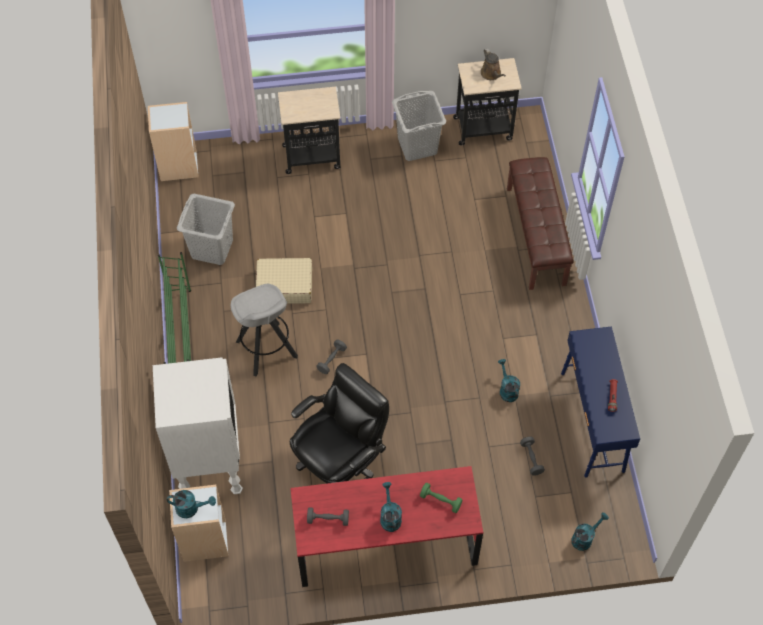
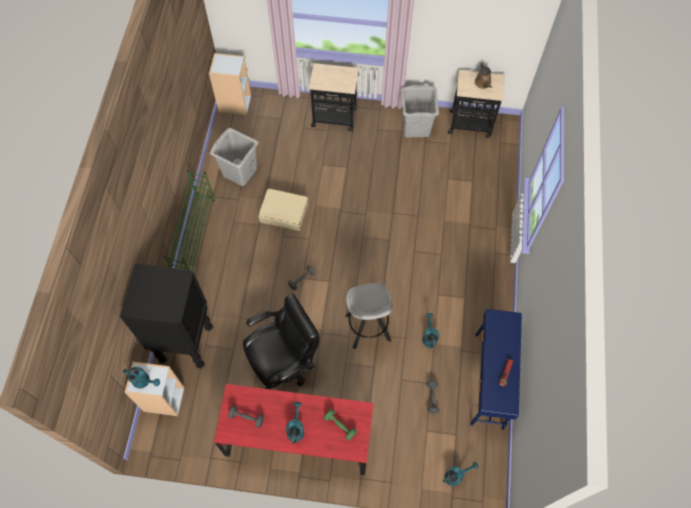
camera: 15 degrees right, 5 degrees up
(211, 468) = (186, 342): white cabinet -> black cabinet
(267, 351) = (256, 260): grey stool -> grey stool (368, 329)
(536, 236) = (487, 218): brown bench -> none

